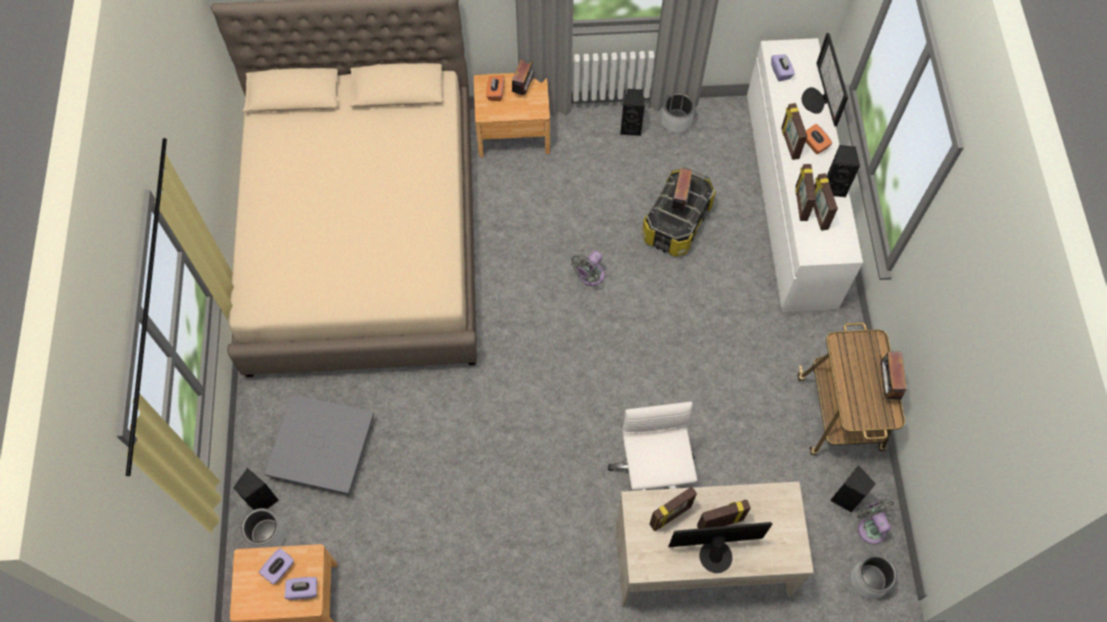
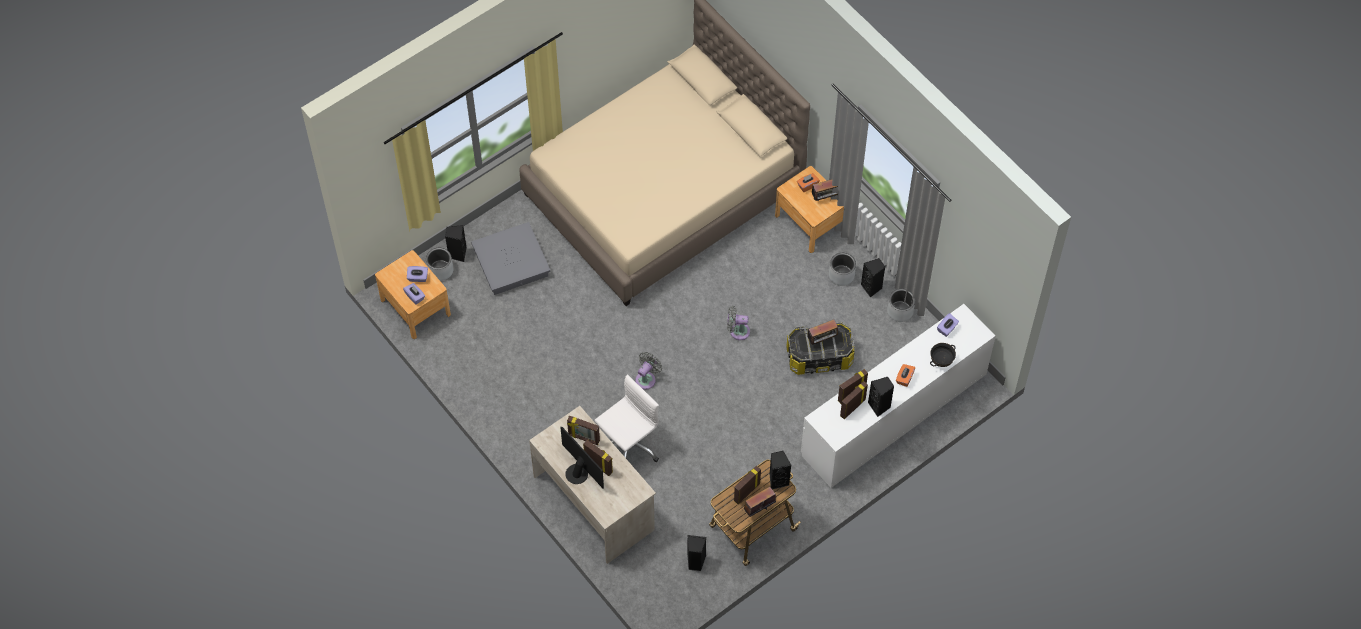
camera: 55 degrees right, 5 degrees down
(789, 143) = (893, 363): picture frame -> picture frame (746, 492)
(817, 100) = (941, 361): monitor -> black bowl
(861, 341) = (778, 480): none -> black speaker
(868, 580) = (650, 602): grey planter -> grey planter (841, 275)
(870, 527) = (687, 585): grey fan -> grey fan (647, 378)

